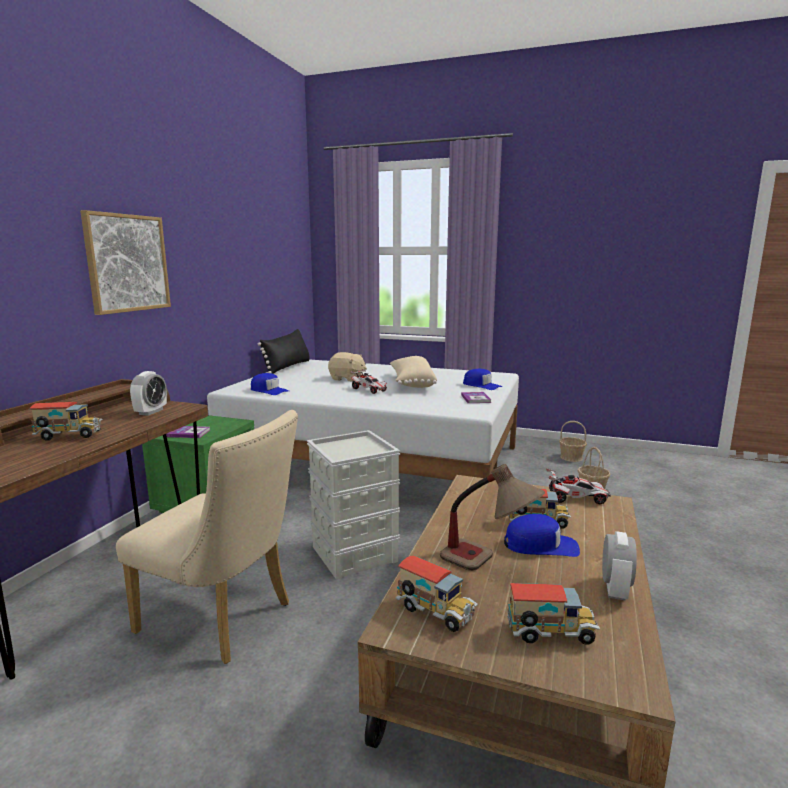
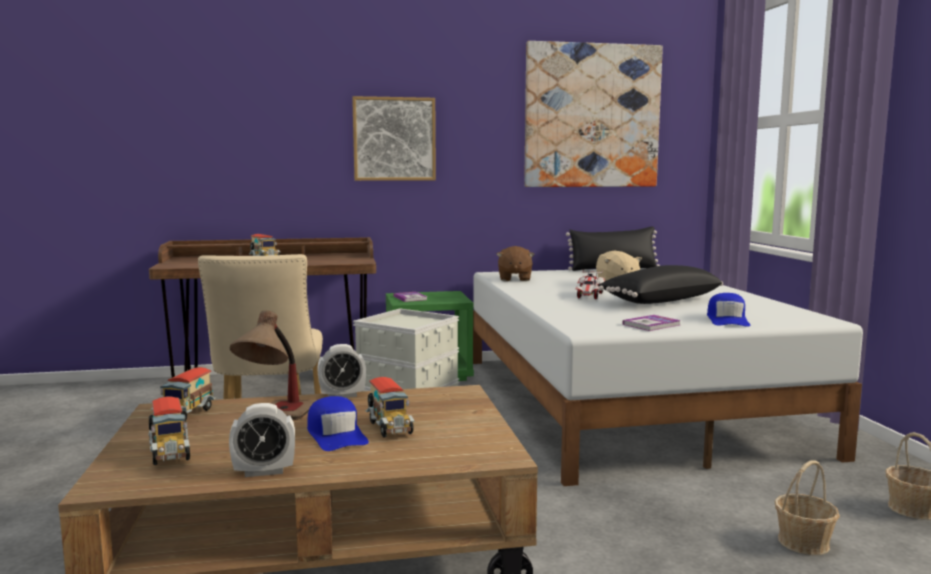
camera: 60 degrees right, 5 degrees down
(151, 412) = (337, 260): alarm clock -> alarm clock (342, 395)
(259, 240) = (592, 116): none -> picture
(269, 390) = (514, 279): blue cap -> brown plush toy
(411, 383) = (659, 301): beige pillow -> black pillow
(576, 498) = (486, 438): toy car -> none

